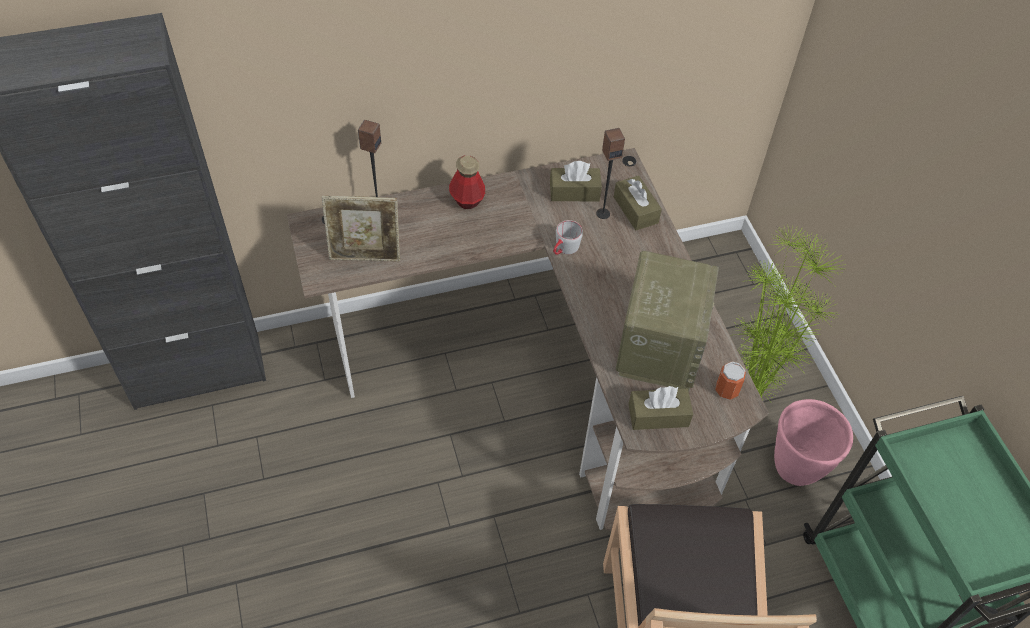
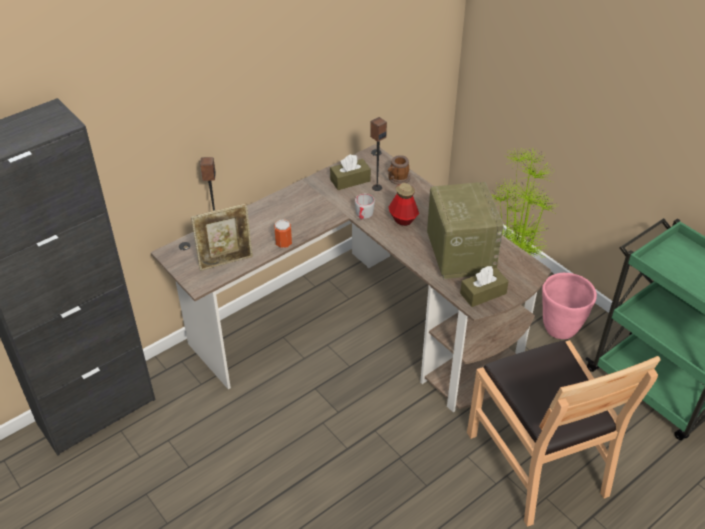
camera: 20 degrees left, 10 degrees down
(467, 199) = (278, 205): bottle -> bottle (403, 219)
(635, 210) = (397, 179): brown tissue box -> mug
(726, 390) = (517, 265): can -> can (283, 243)

